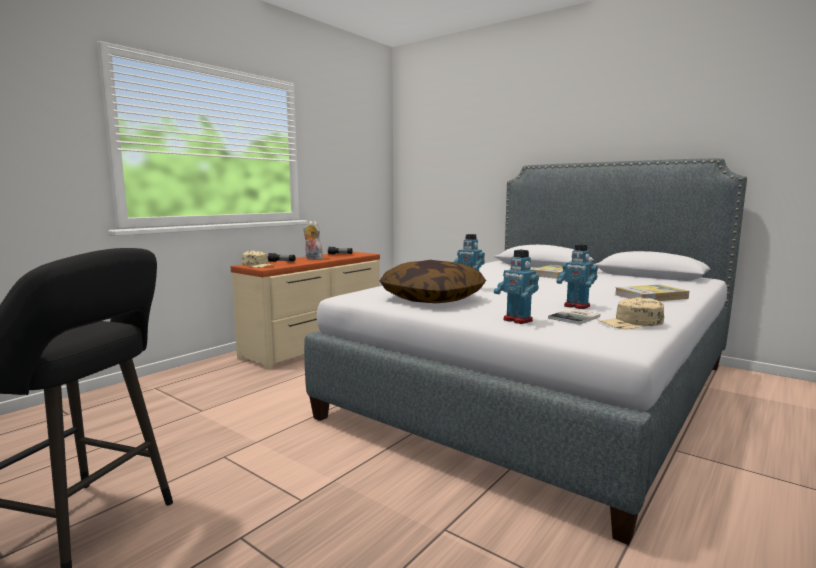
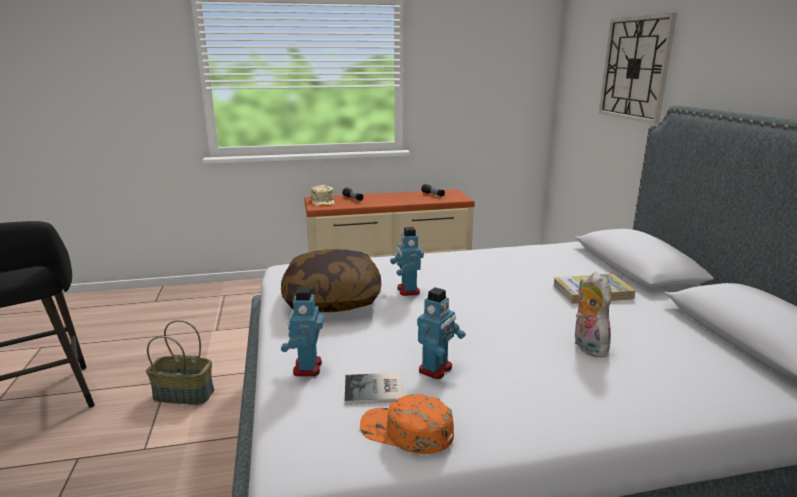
camera: 40 degrees right, 10 degrees up
(264, 456) = (184, 394): none -> basket
(312, 259) = (389, 198): plush toy -> plush toy (586, 347)
(476, 148) = (635, 68): none -> wall clock
(576, 306) = (436, 369): toy robot -> toy robot turned 135 degrees counterclockwise
(631, 323) = (406, 431): beige cap -> orange cap
(651, 296) = (593, 391): book -> none

